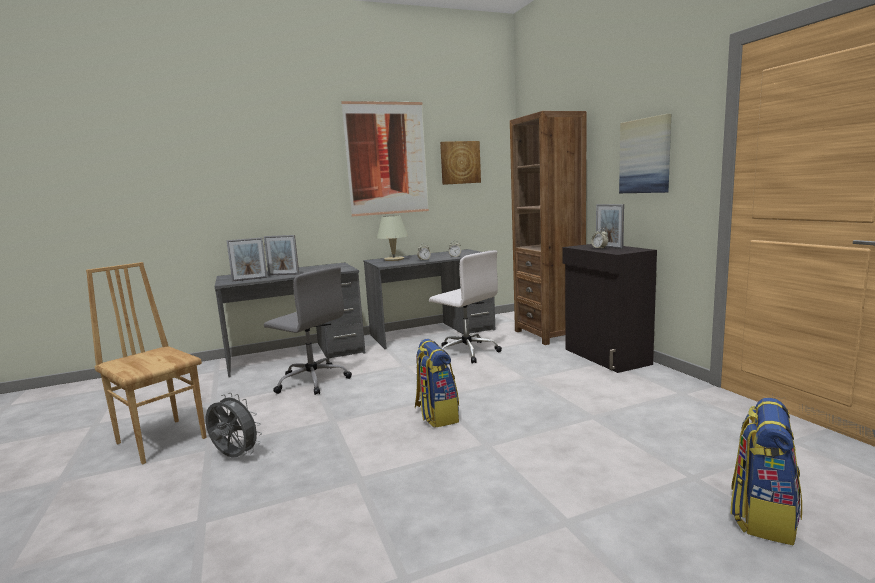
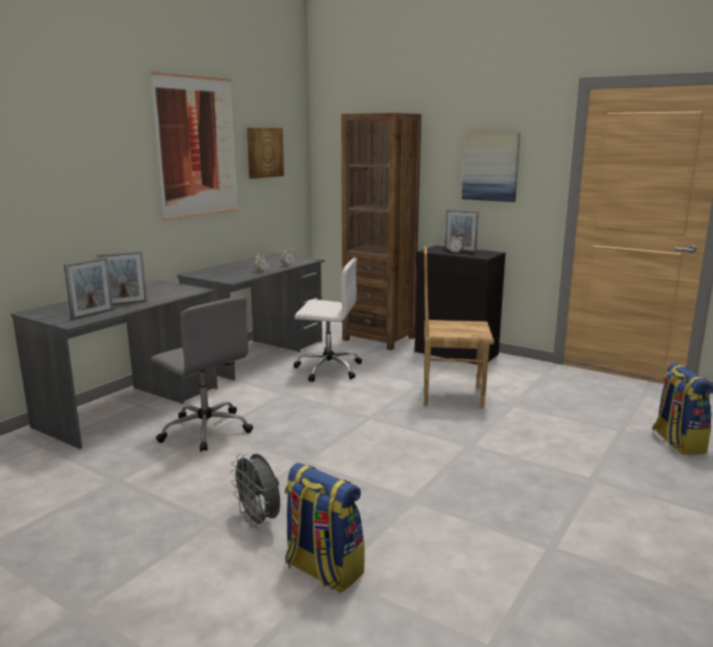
camera: 35 degrees left, 5 degrees up
(162, 439) = (131, 532): brown chair -> brown chair (452, 396)
(234, 457) = (259, 521): grey fan -> grey fan turned 120 degrees counterclockwise
(312, 381) = (205, 430): grey office chair -> grey office chair turned 45 degrees clockwise
(394, 259) = (219, 272): beige table lamp -> none
(436, 415) = (393, 432): backpack -> backpack (322, 570)

